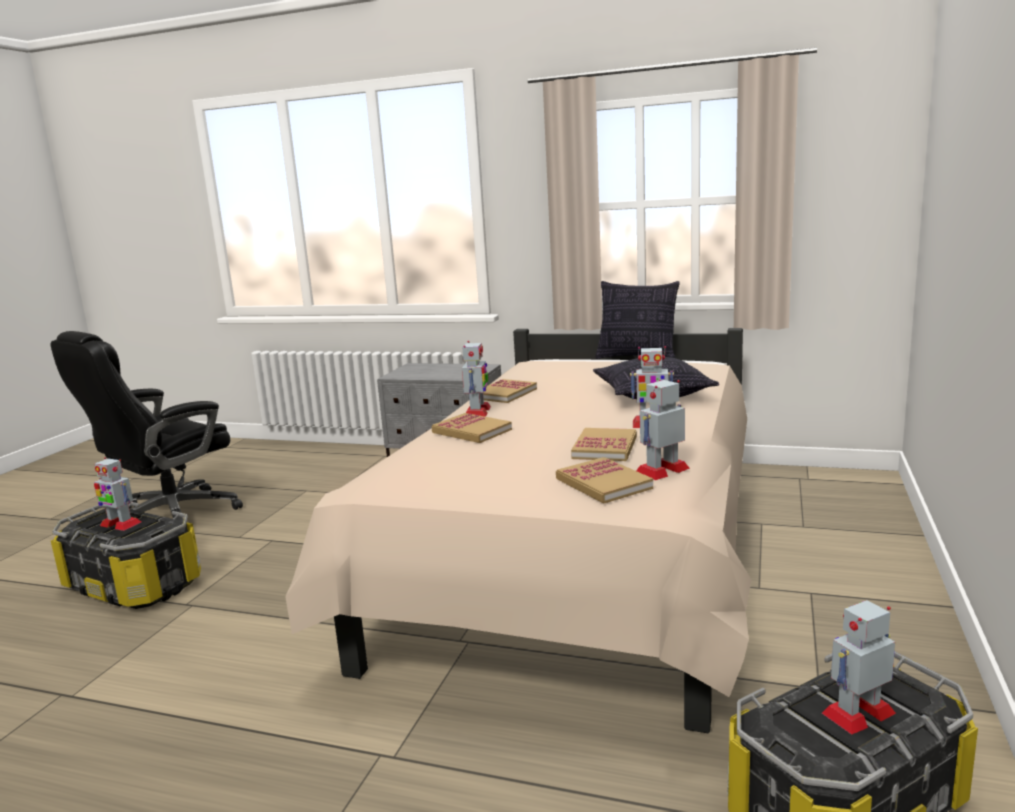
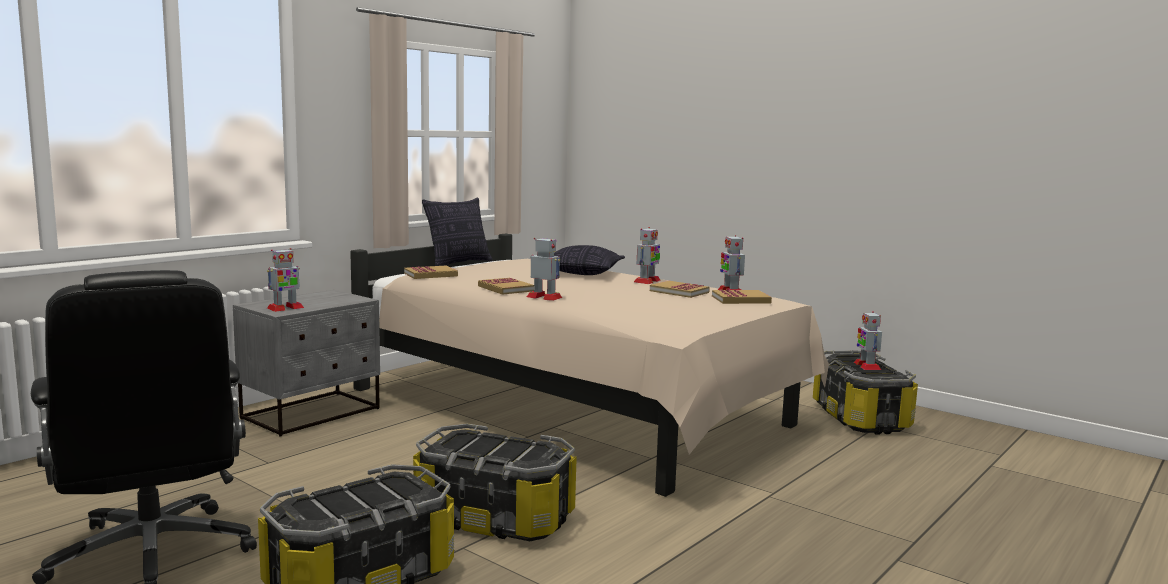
camera: 70 degrees left, 5 degrees down
(120, 524) = (355, 499): toy robot -> toy robot (285, 308)
(256, 601) = (495, 518): none -> storage box
(471, 431) = (594, 303): book -> book (430, 275)

